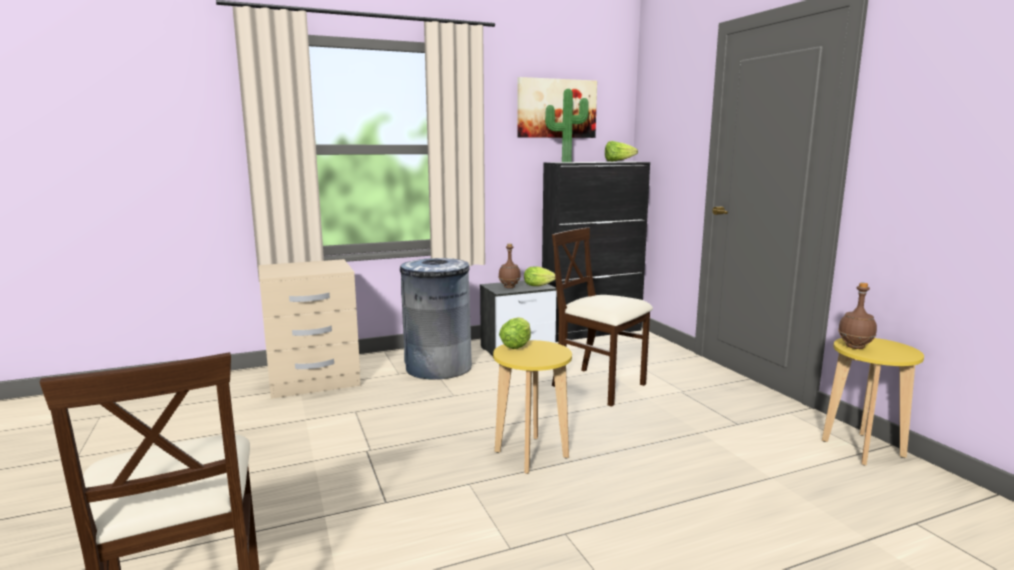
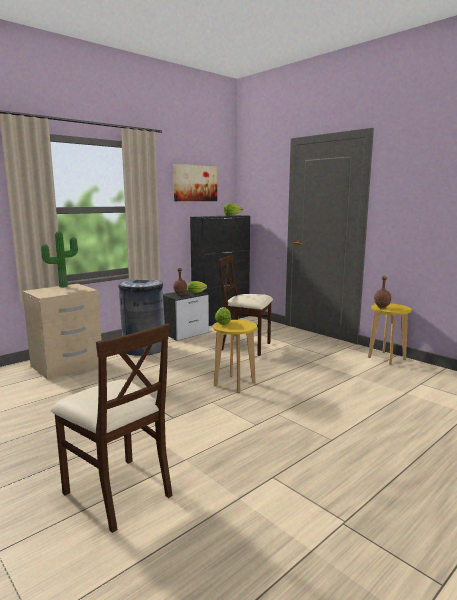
camera: 20 degrees left, 0 degrees up
(565, 162) = (203, 216): potted plant -> potted plant (63, 286)

